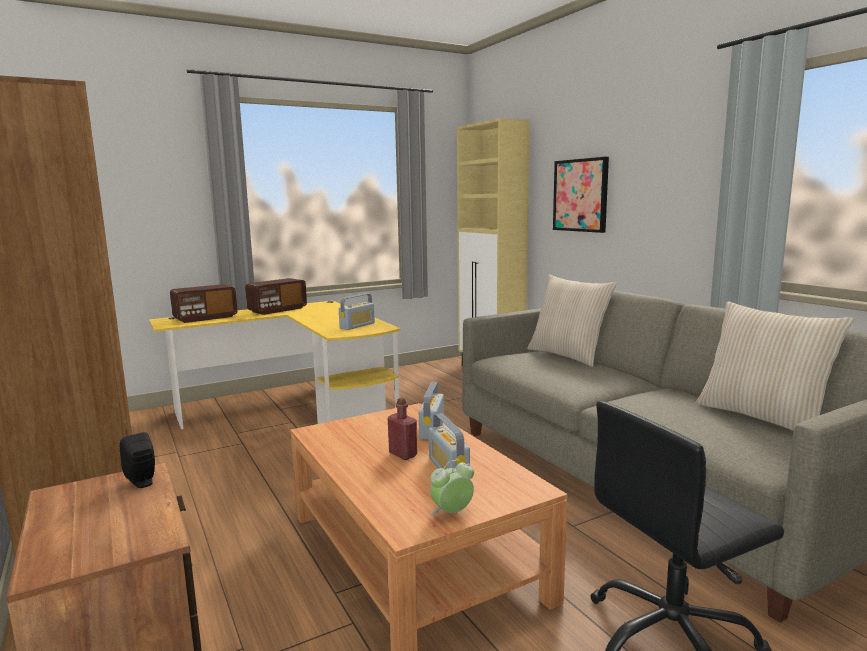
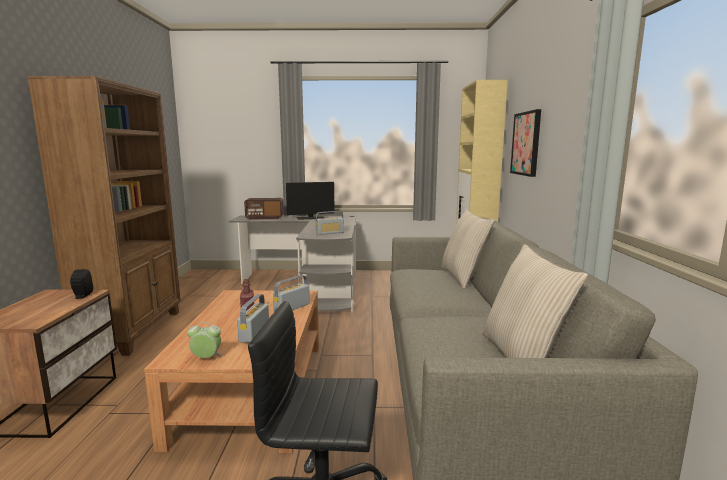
camera: 30 degrees right, 0 degrees up
(277, 310) = (310, 218): radio -> monitor
(298, 412) = (310, 287): yellow desk -> grey desk

